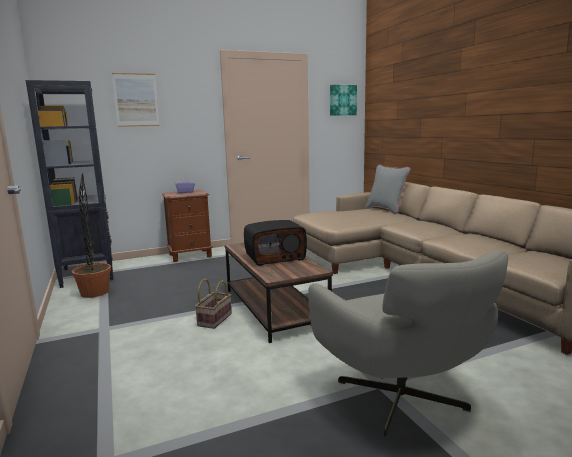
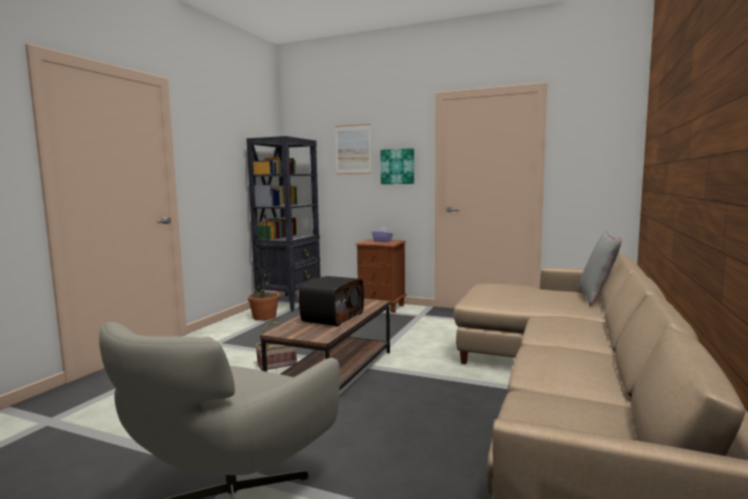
camera: 45 degrees right, 5 degrees down
(275, 257) = (332, 317): radio -> radio turned 90 degrees counterclockwise
(342, 100) = (602, 139): picture -> picture (397, 166)

